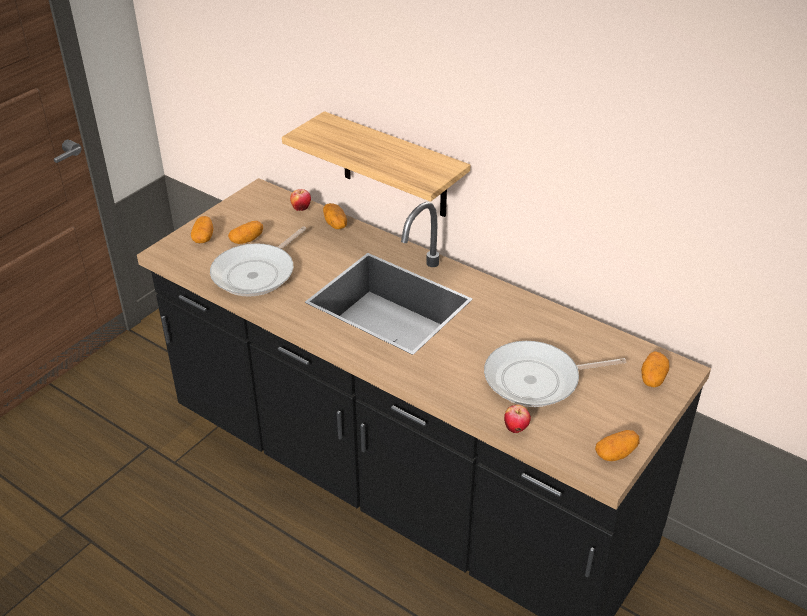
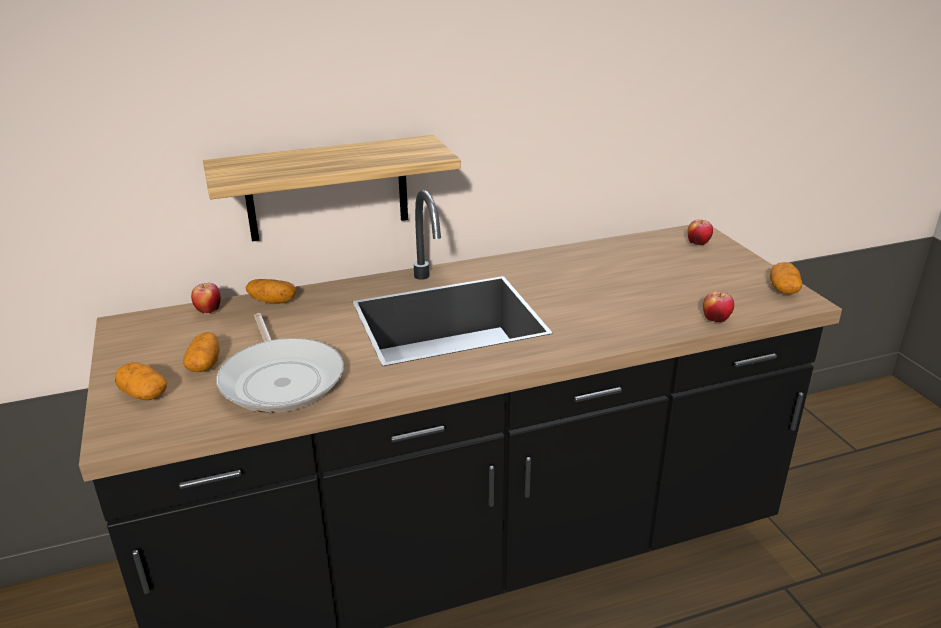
camera: 55 degrees left, 10 degrees down
(537, 380) = (656, 288): frying pan -> none
(652, 378) = (698, 244): potato -> apple

